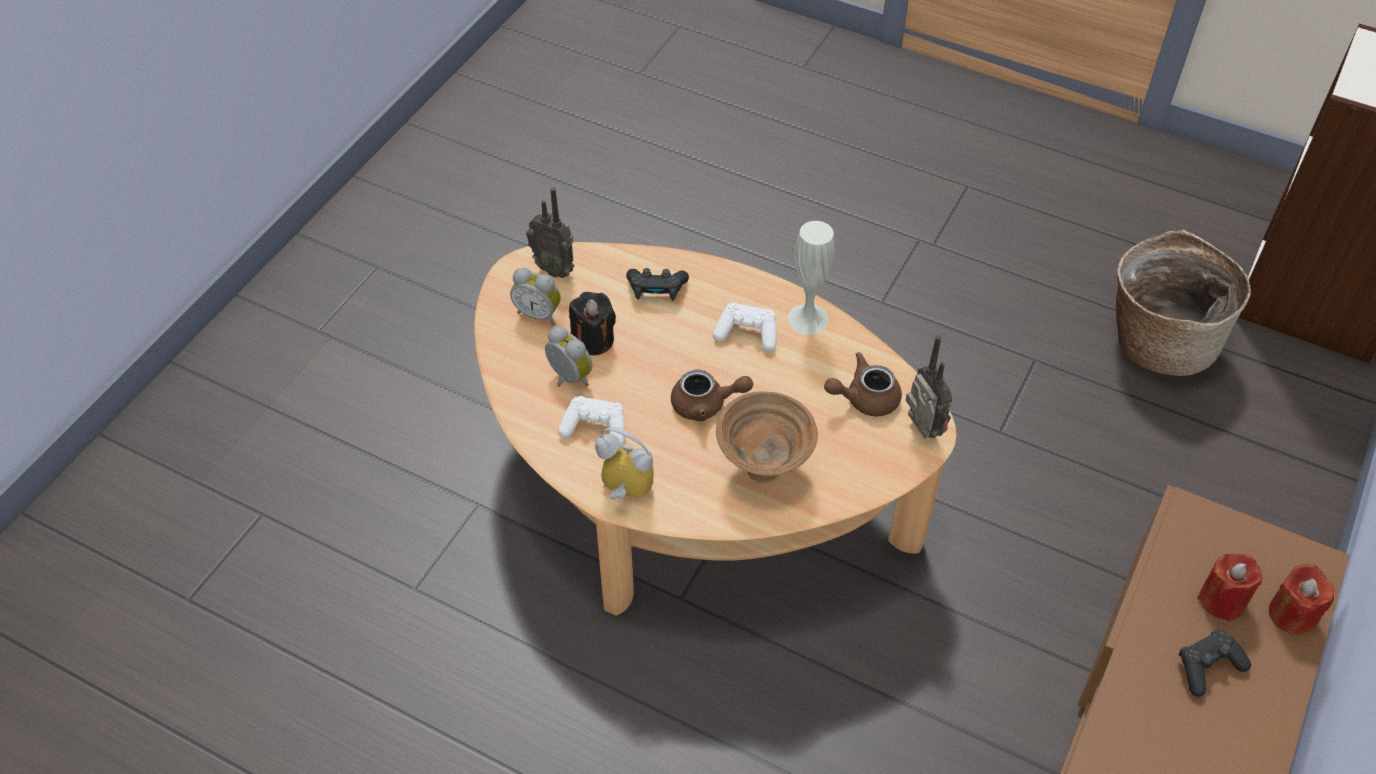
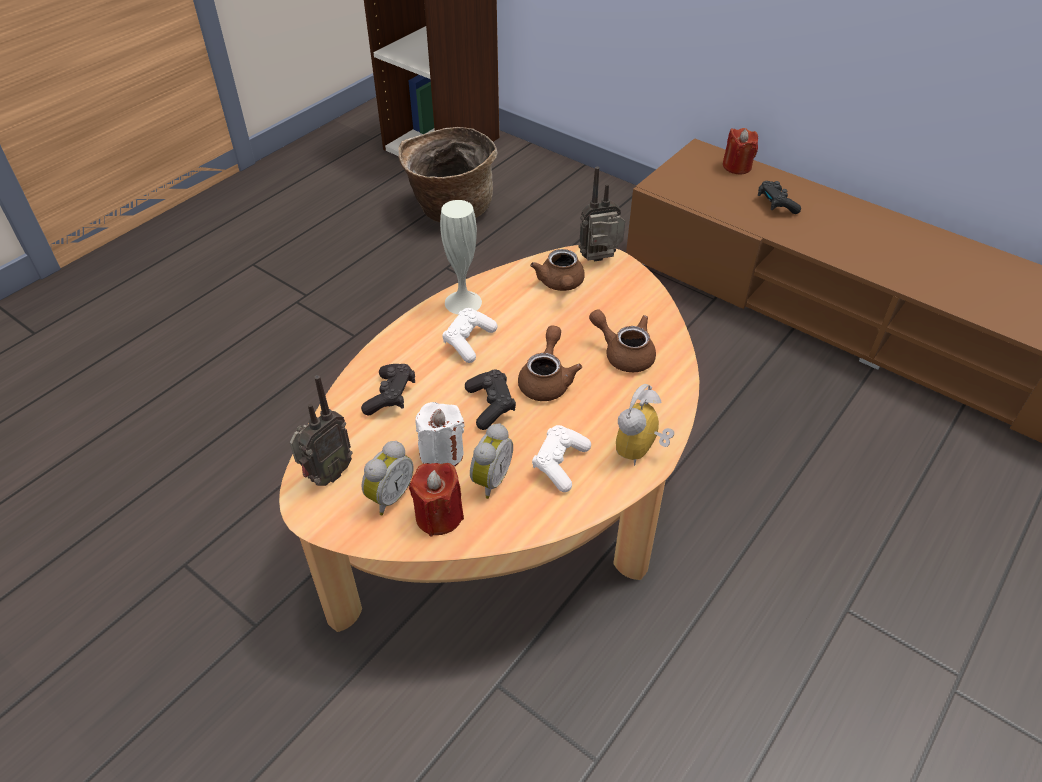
camera: 80 degrees left, 5 degrees down
(568, 379) = (489, 479): alarm clock -> alarm clock turned 150 degrees clockwise
(593, 340) = (441, 453): black candle -> white candle
(660, 366) = (491, 406): none -> black game controller
(763, 467) = (624, 353): brown bowl -> brown teapot
(1222, 600) = (726, 188): red candle -> red candle (439, 516)

